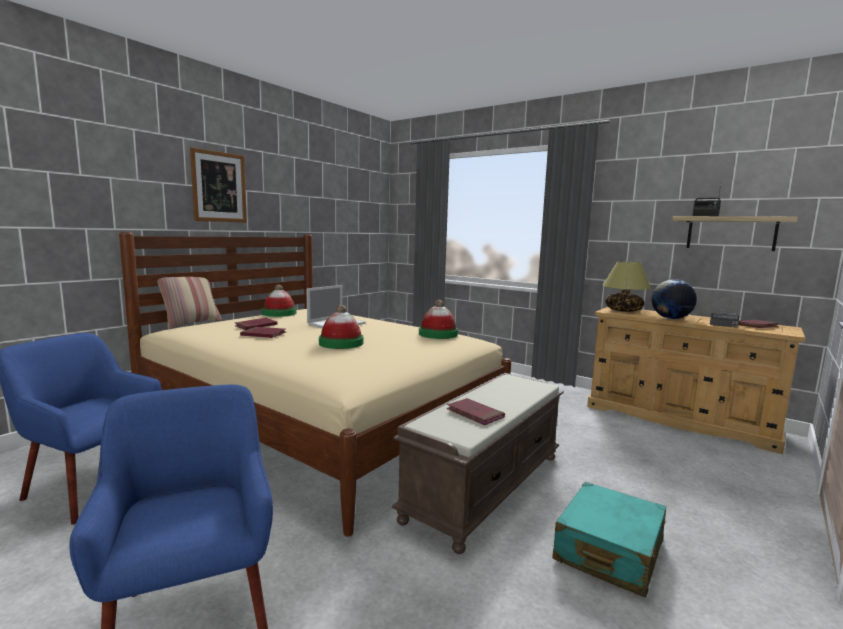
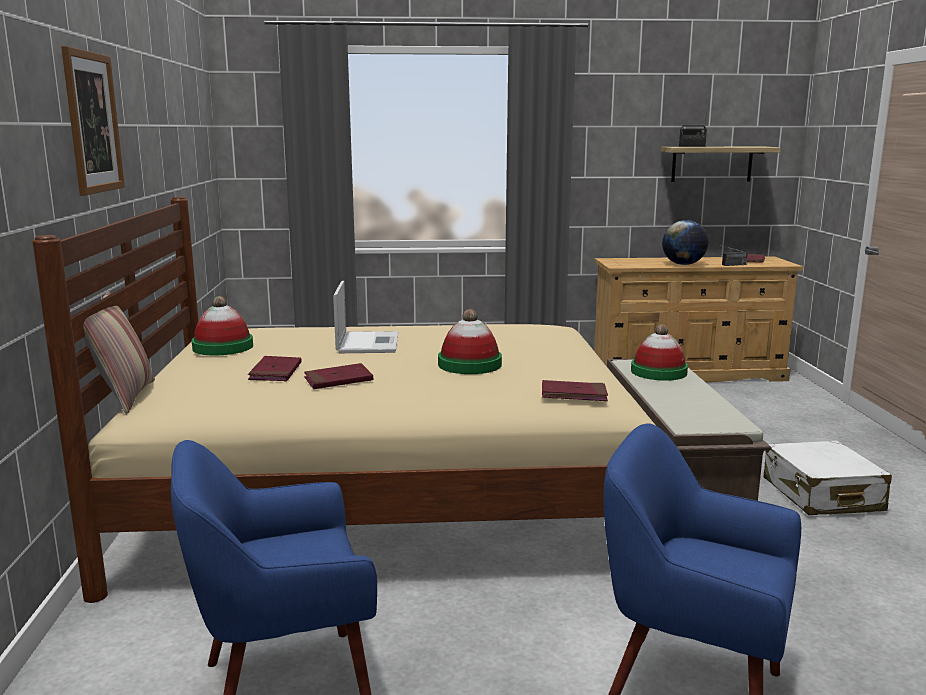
camera: 40 degrees left, 5 degrees up
(438, 334) = (516, 328): hat -> hat (658, 372)
(475, 414) = (694, 404): red book -> red book (573, 394)
(608, 551) = (821, 495): turquoise suitcase -> white suitcase
(623, 310) = (625, 262): table lamp -> none

